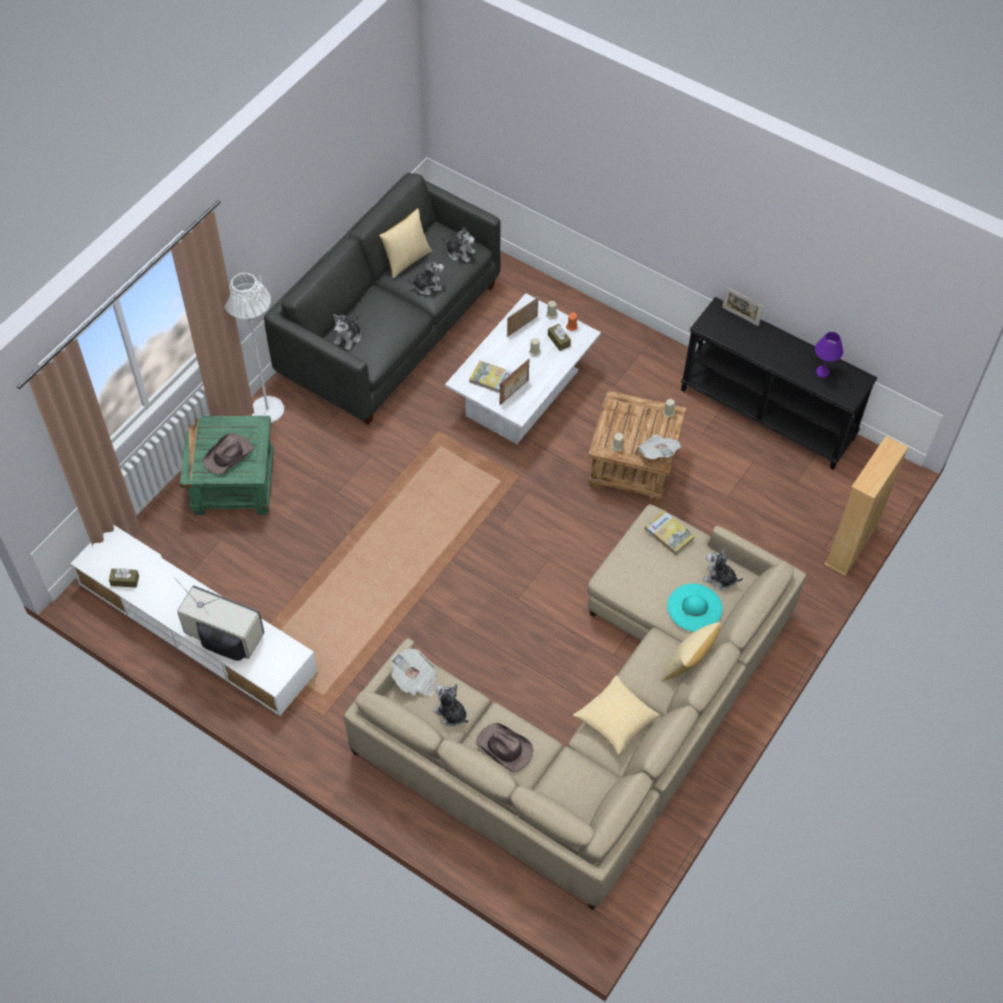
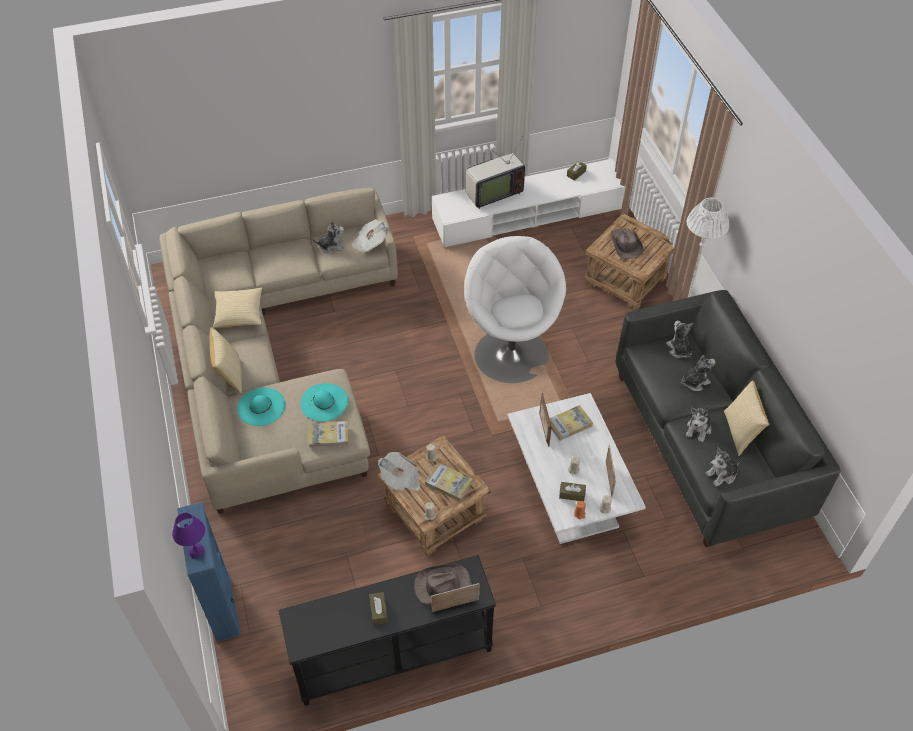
camera: 130 degrees right, 5 degrees down
(233, 483) = (627, 281): green side table -> brown side table
(413, 519) = (511, 353): none -> white armchair
(504, 748) = (283, 254): brown hat -> brown hat (442, 585)
(628, 420) = (448, 483): none -> book
(641, 563) = (324, 402): none -> turquoise hat
(719, 579) = (265, 438): plush toy -> plush toy (694, 382)
(790, 354) = (378, 611): none -> brown tissue box
(821, 372) = (338, 620): purple table lamp -> purple table lamp (197, 550)
(851, 546) = (222, 606): beige bookcase -> blue bookcase

